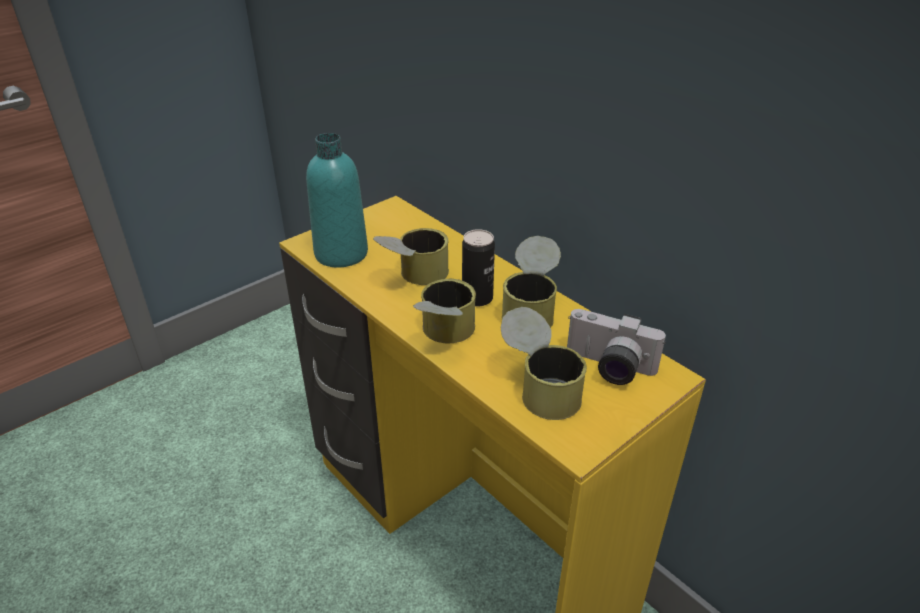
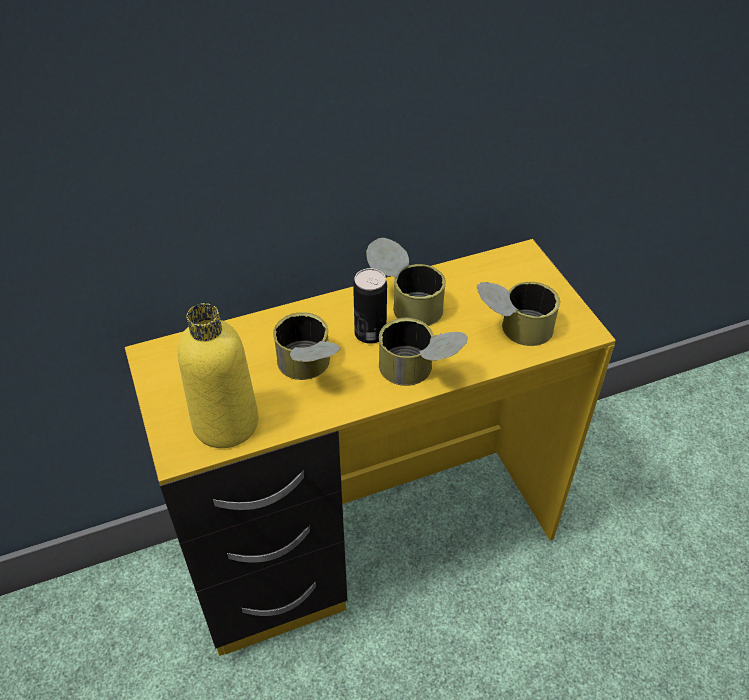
camera: 70 degrees left, 10 degrees up
(341, 254) = (226, 423): turquoise bottle -> yellow bottle
(607, 367) = (502, 283): camera -> none

